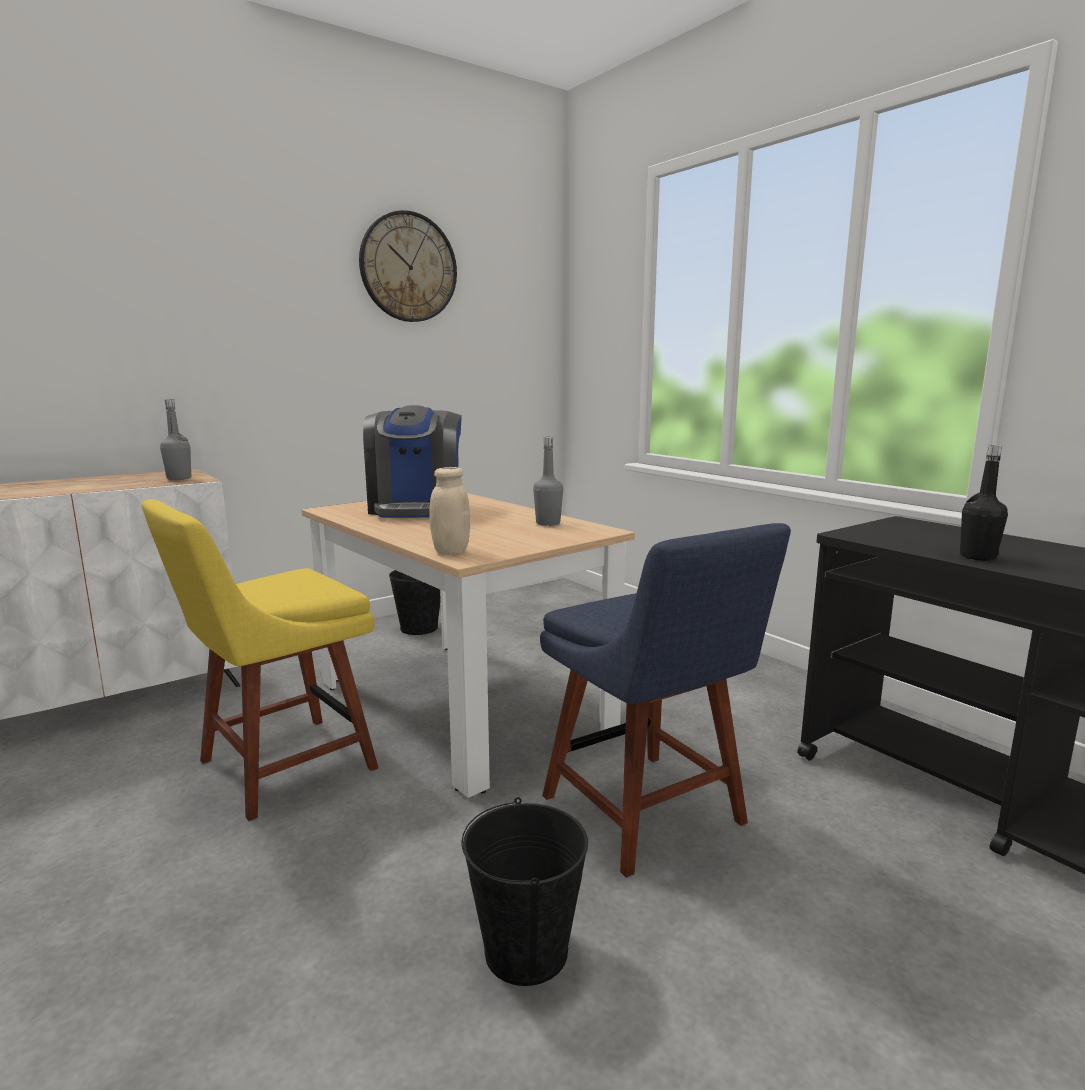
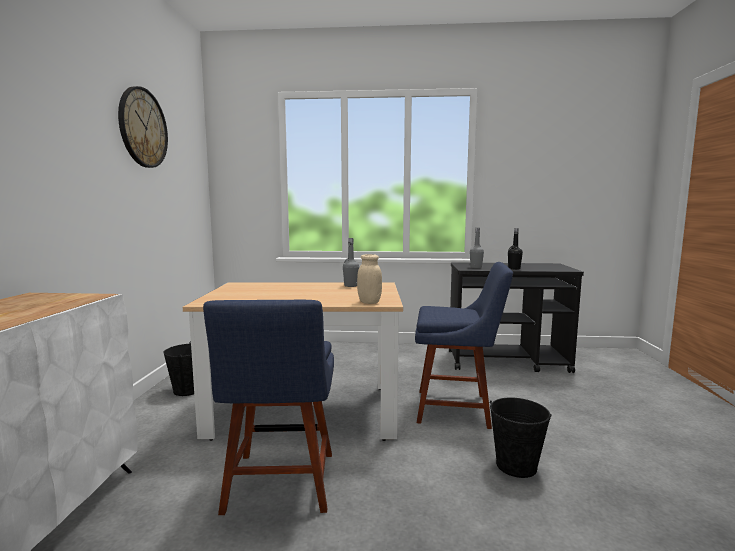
camera: 50 degrees left, 5 degrees down
(179, 478) = (67, 298): grey bottle -> grey bottle (476, 267)
(278, 768) = (280, 486): yellow chair -> blue chair
(416, 509) = (258, 292): coffee machine -> none

